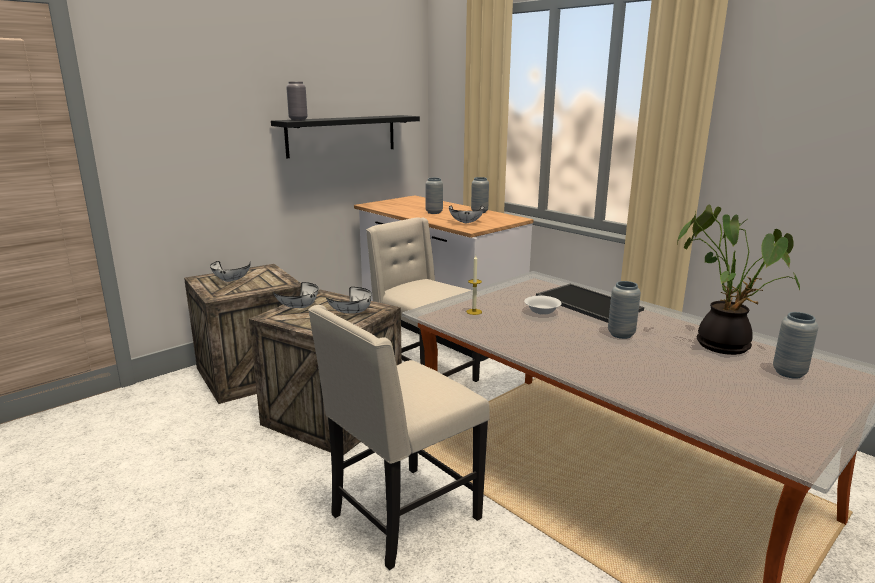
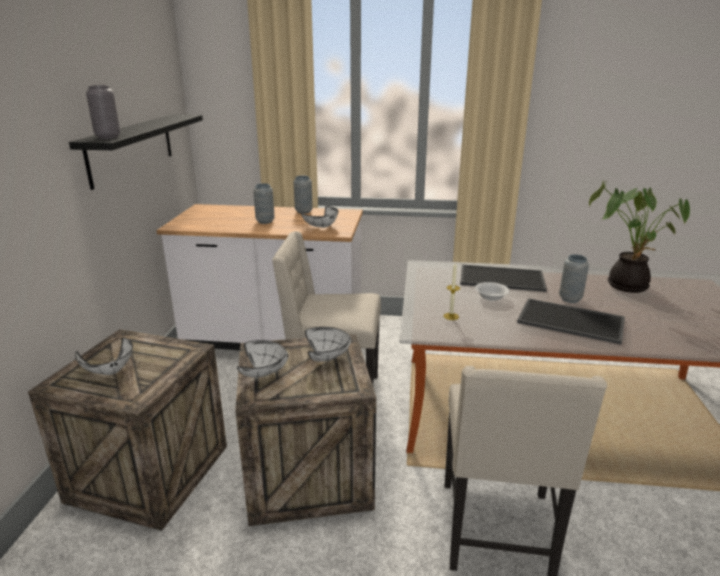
camera: 40 degrees left, 5 degrees up
(579, 347) = (572, 320): none -> tray
(789, 373) = (686, 294): grey vase -> none

